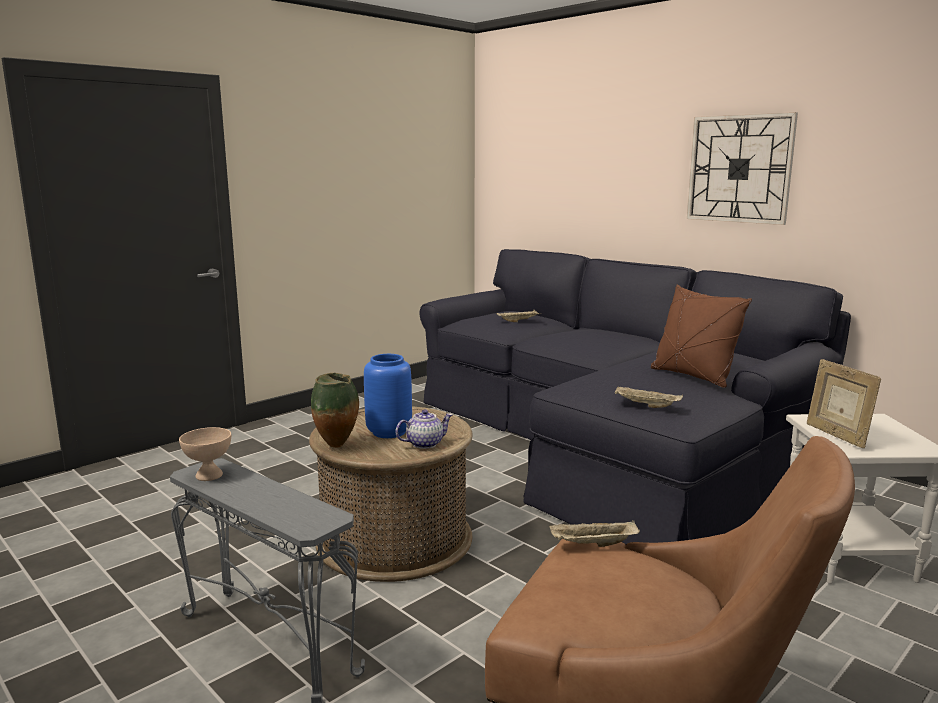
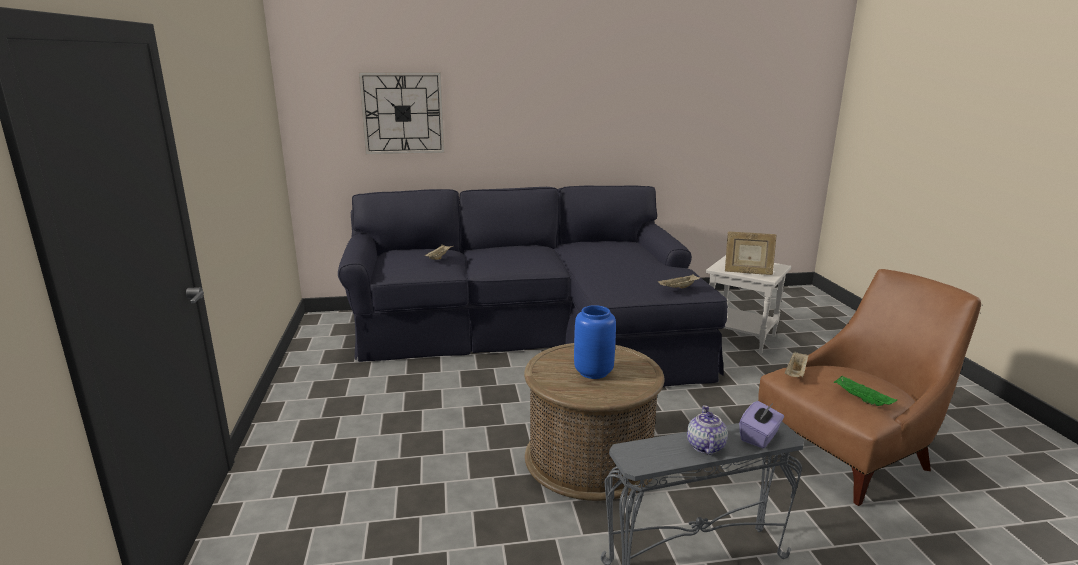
camera: 55 degrees left, 5 degrees up
(208, 475) = (650, 457): beige bowl -> none
(296, 515) = (759, 437): none -> purple tissue box
(337, 446) = (605, 397): vase -> none
(425, 443) = (634, 366): teapot -> teapot (705, 446)
(577, 603) = (861, 399): none -> green tray
(693, 376) = (642, 262): brown pillow -> none
(739, 169) = (568, 109): wall clock -> wall clock (402, 113)

